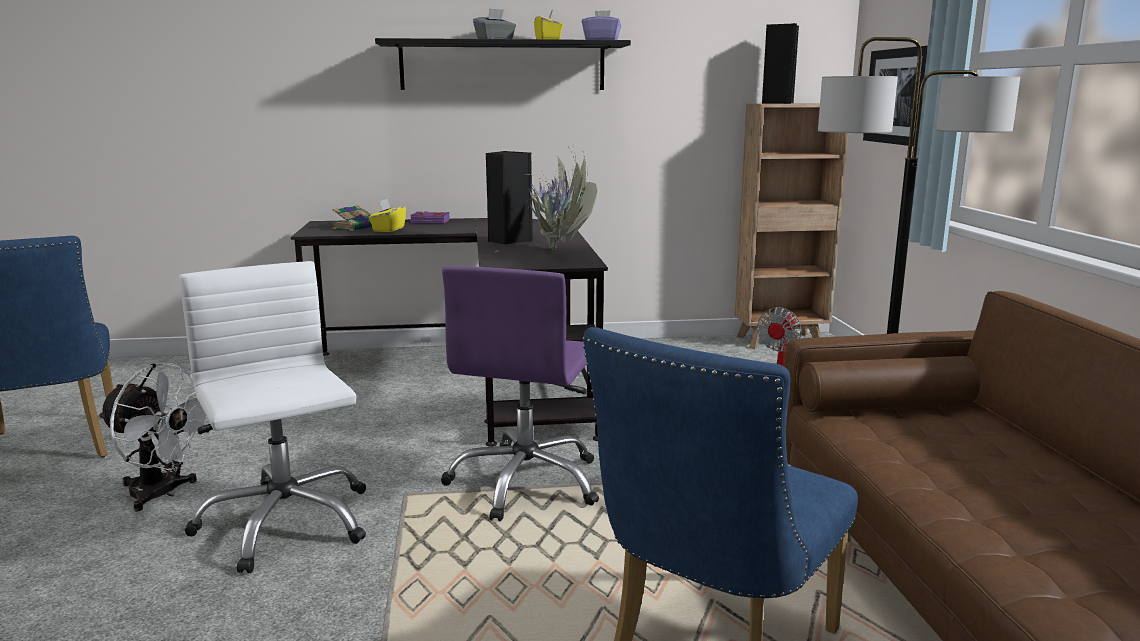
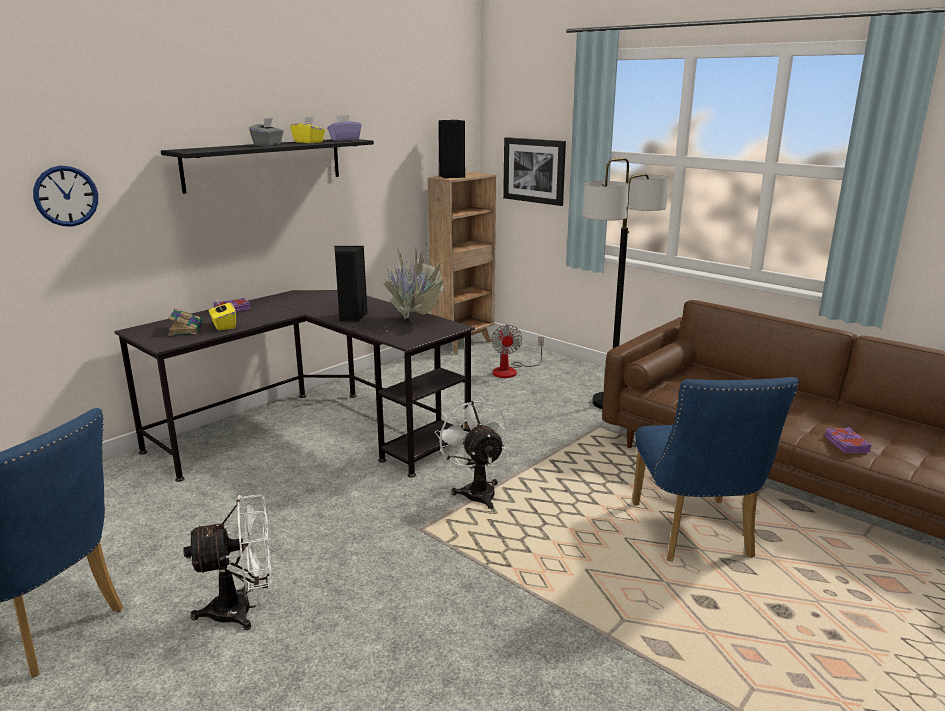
camera: 40 degrees left, 5 degrees up
(281, 79) = (66, 196): none -> wall clock
(284, 523) = (377, 582): white office chair -> none
(526, 483) = (476, 491): purple office chair -> white fan
(1063, 597) = (845, 444): none -> purple book

